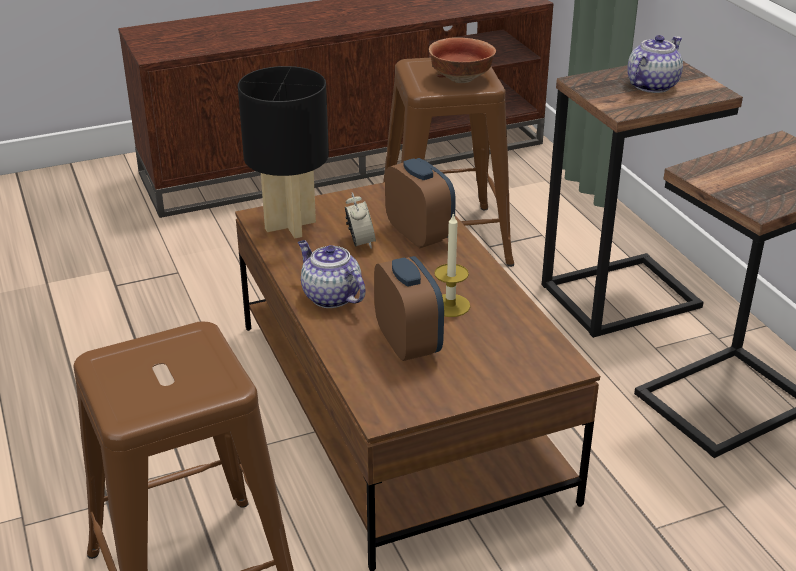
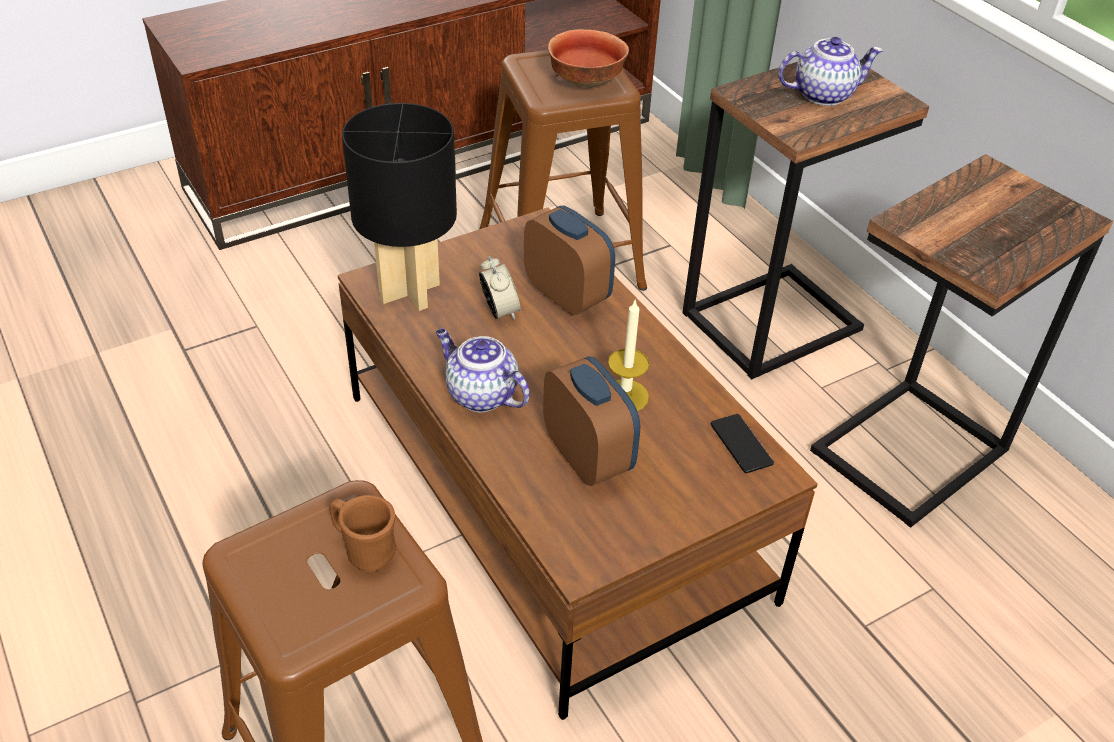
camera: 10 degrees left, 10 degrees up
(198, 363) = (364, 550): none -> brown mug
(541, 344) = (741, 444): none -> phone
(651, 85) = (823, 94): teapot -> teapot turned 45 degrees clockwise

